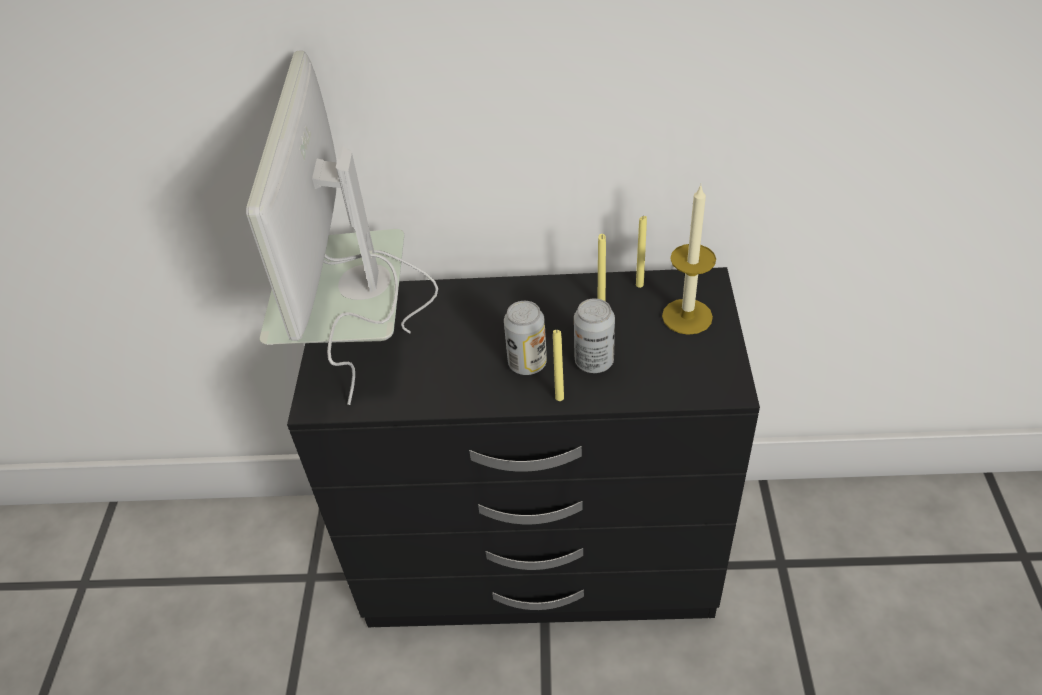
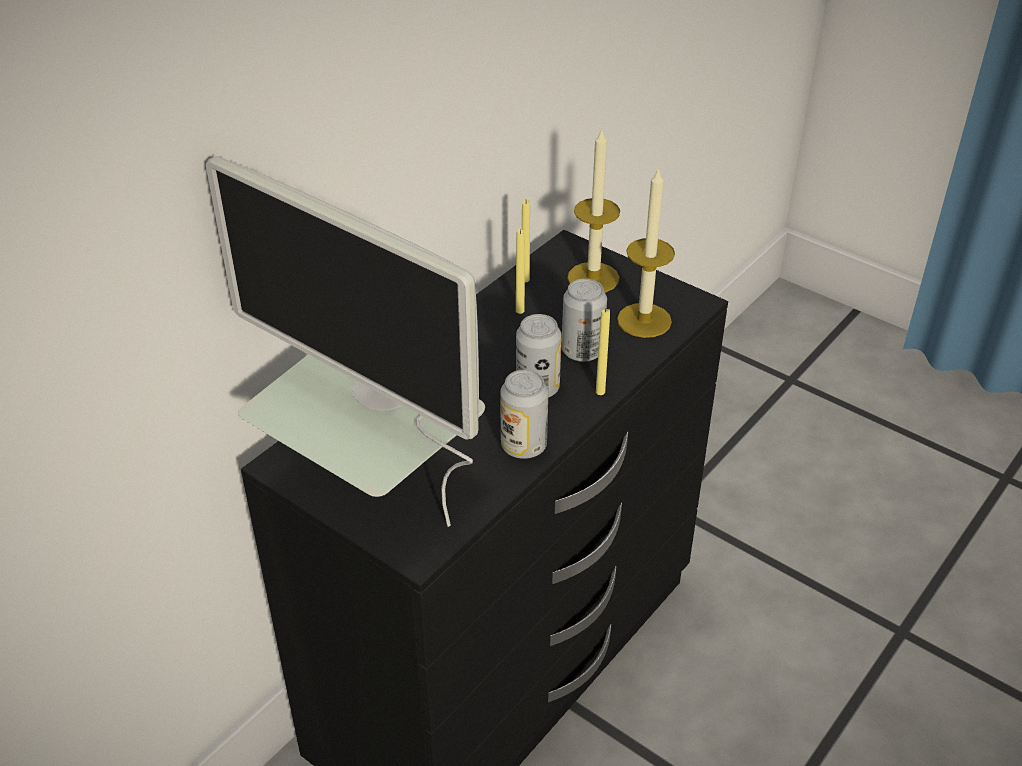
camera: 55 degrees left, 5 degrees down
(460, 393) = (523, 446): none -> can
(671, 373) = (644, 320): none -> candle

